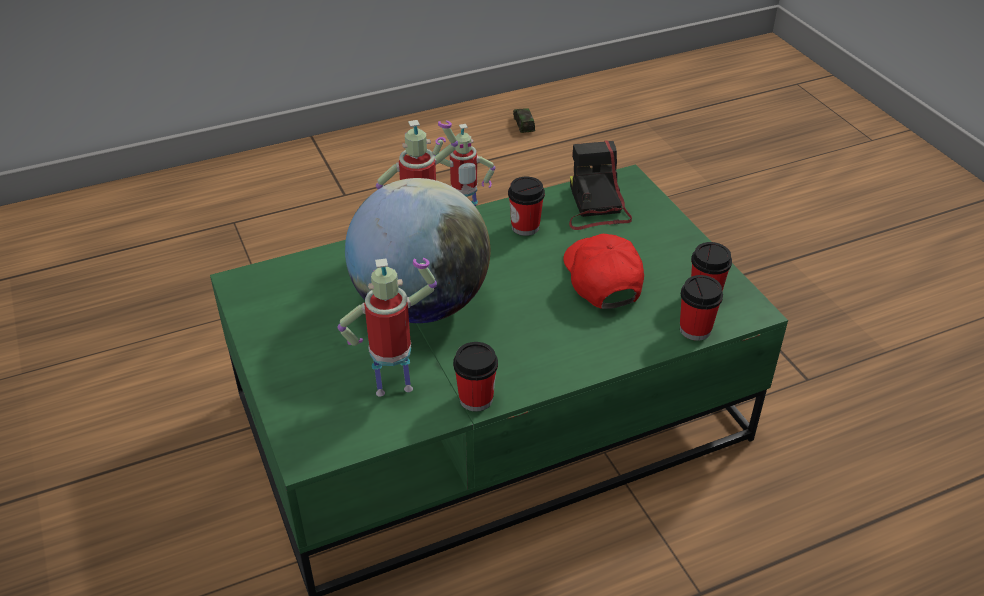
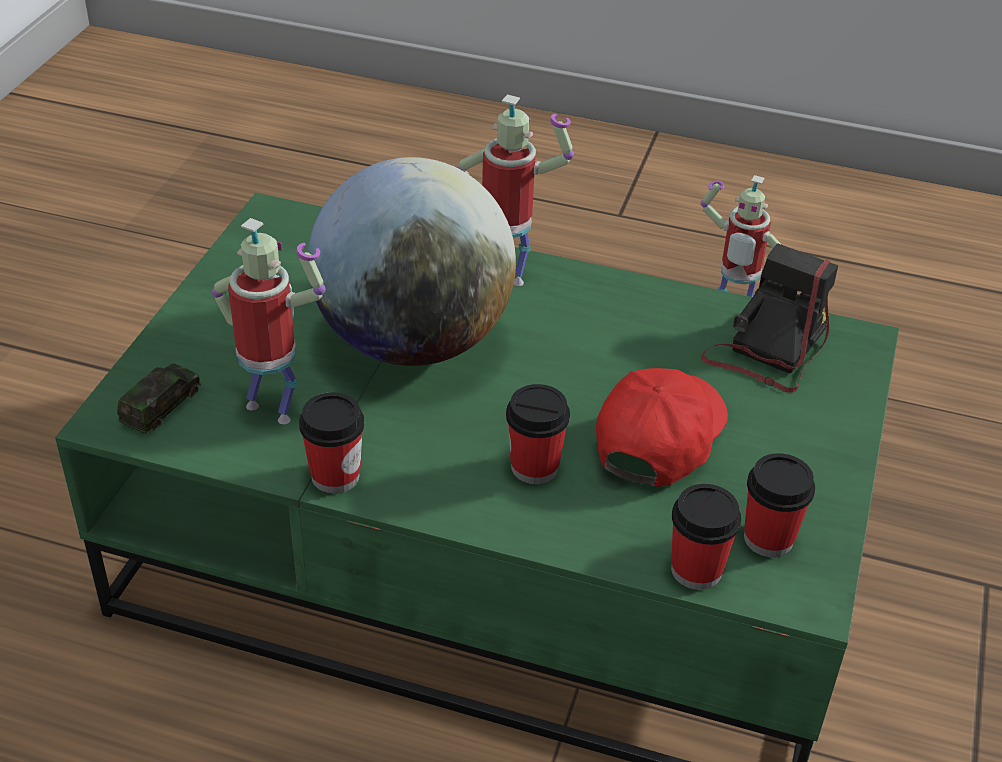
camera: 40 degrees right, 0 degrees up
(523, 124) = (943, 240): toy car -> toy car (161, 406)
(525, 227) = (645, 325): cup -> cup (534, 467)

